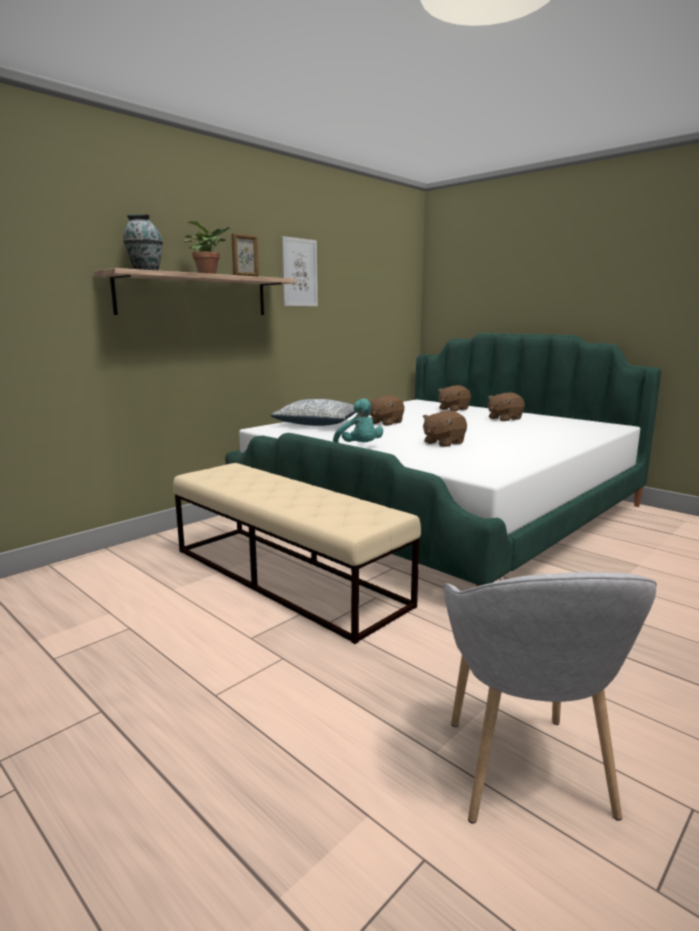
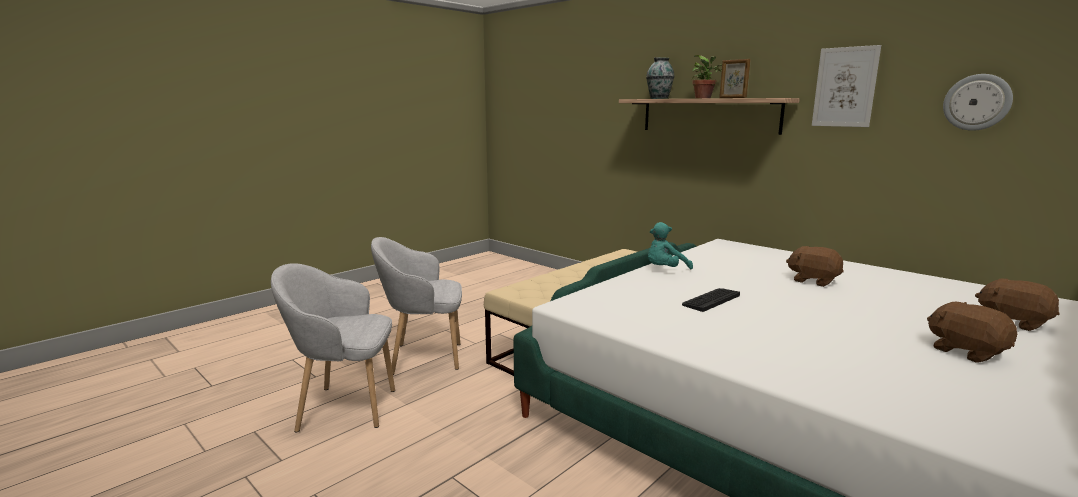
camera: 90 degrees right, 0 degrees up
(318, 424) = (771, 257): pillow -> none
(334, 707) = (423, 357): none -> grey armchair
(360, 288) = (977, 102): none -> wall clock
(443, 443) = (711, 300): brown plush toy -> keyboard

